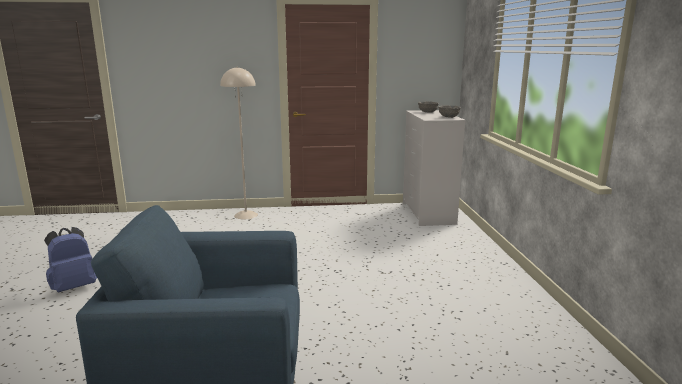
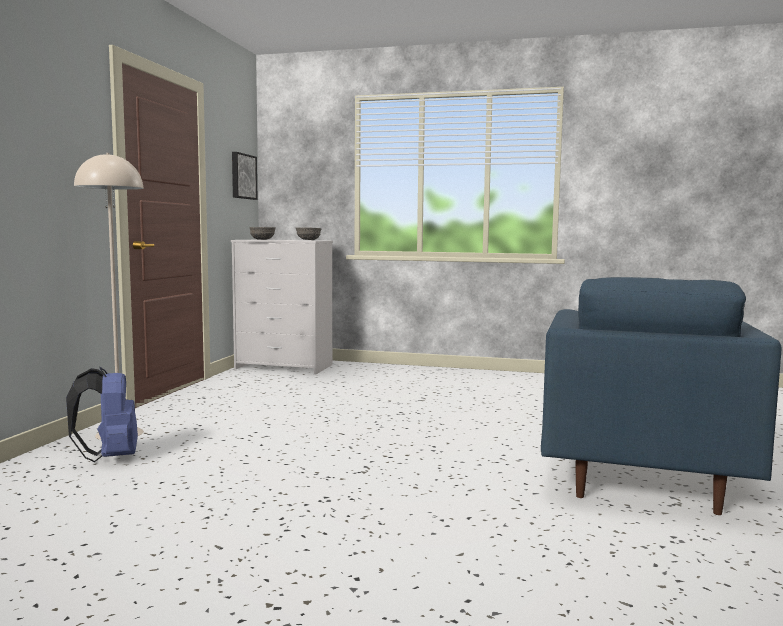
camera: 70 degrees left, 10 degrees down
(74, 287) = (281, 570): blue backpack -> blue backpack (110, 457)
(433, 60) = (242, 176): none -> picture

